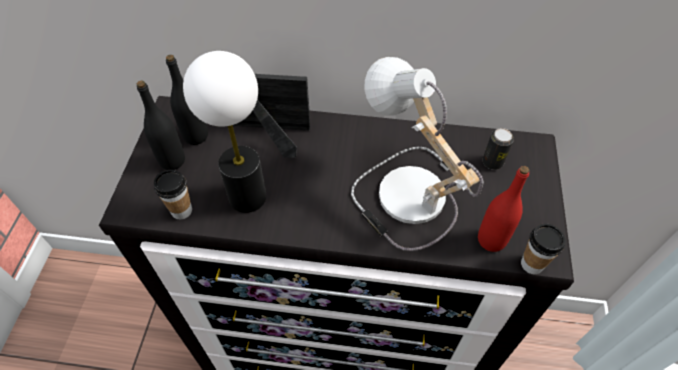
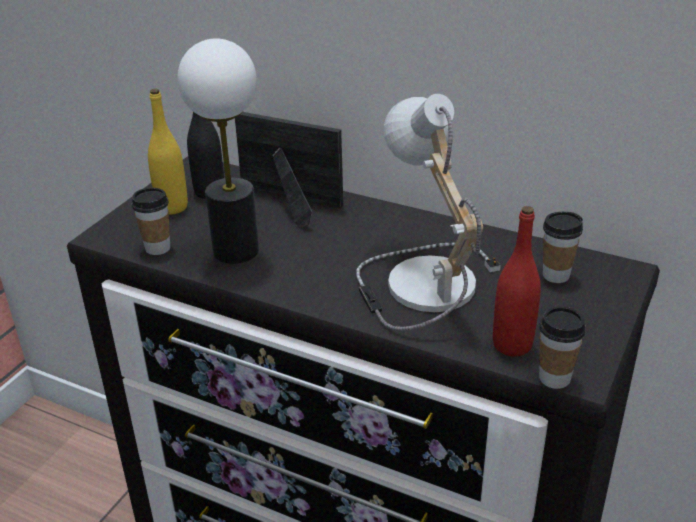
camera: 20 degrees right, 20 degrees down
(172, 161) = (172, 207): black bottle -> yellow bottle
(492, 162) = (556, 275): can -> cup

